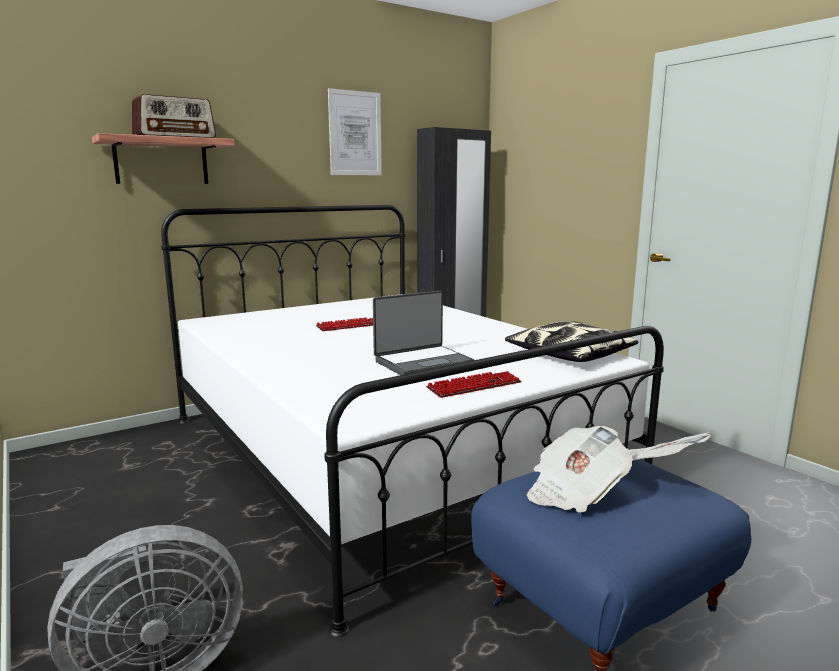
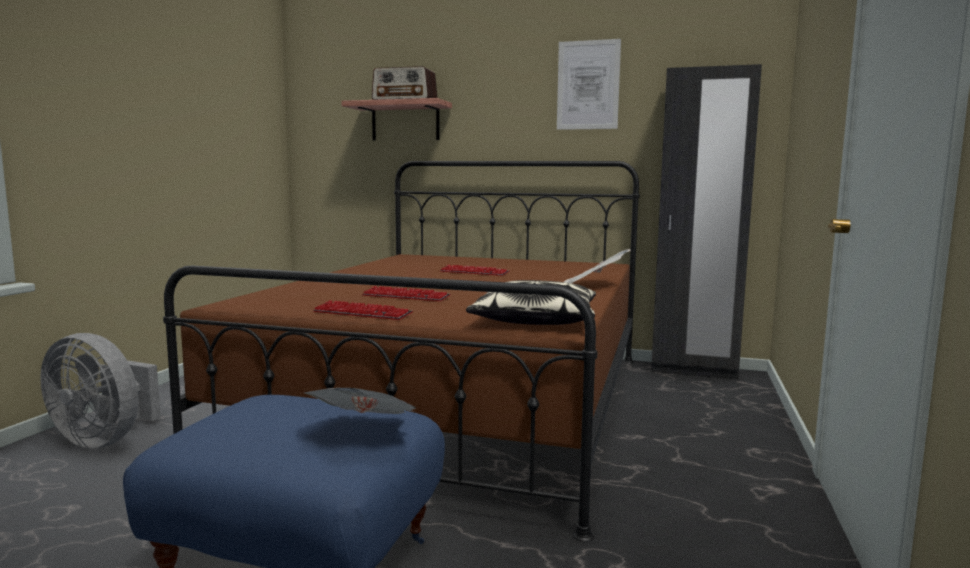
camera: 50 degrees right, 5 degrees down
(383, 453) = (457, 404): white bed -> brown bed
(422, 362) = (406, 296): laptop -> keyboard
(574, 492) = (271, 411): newspaper -> newspaper (594, 285)

